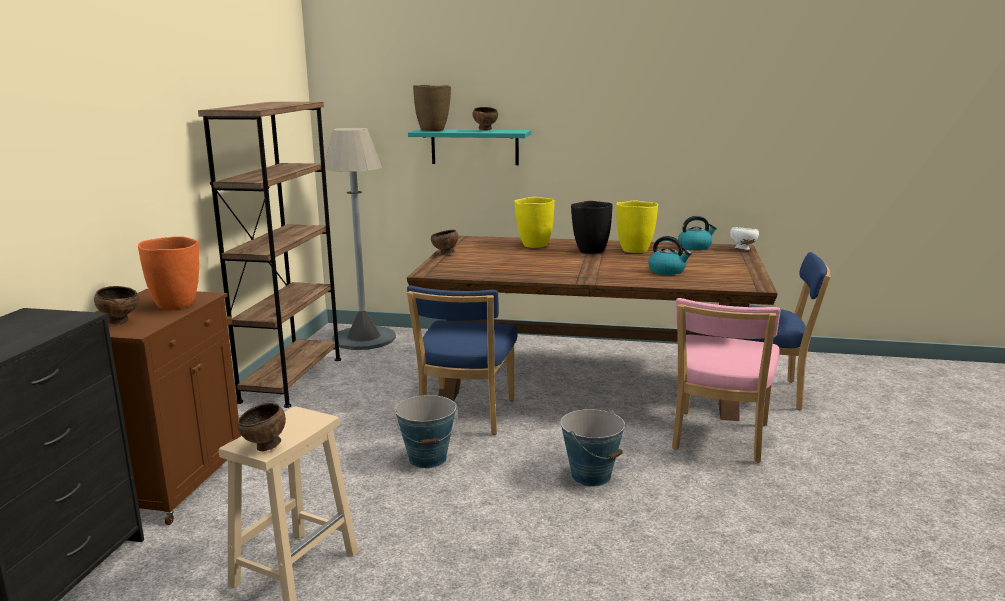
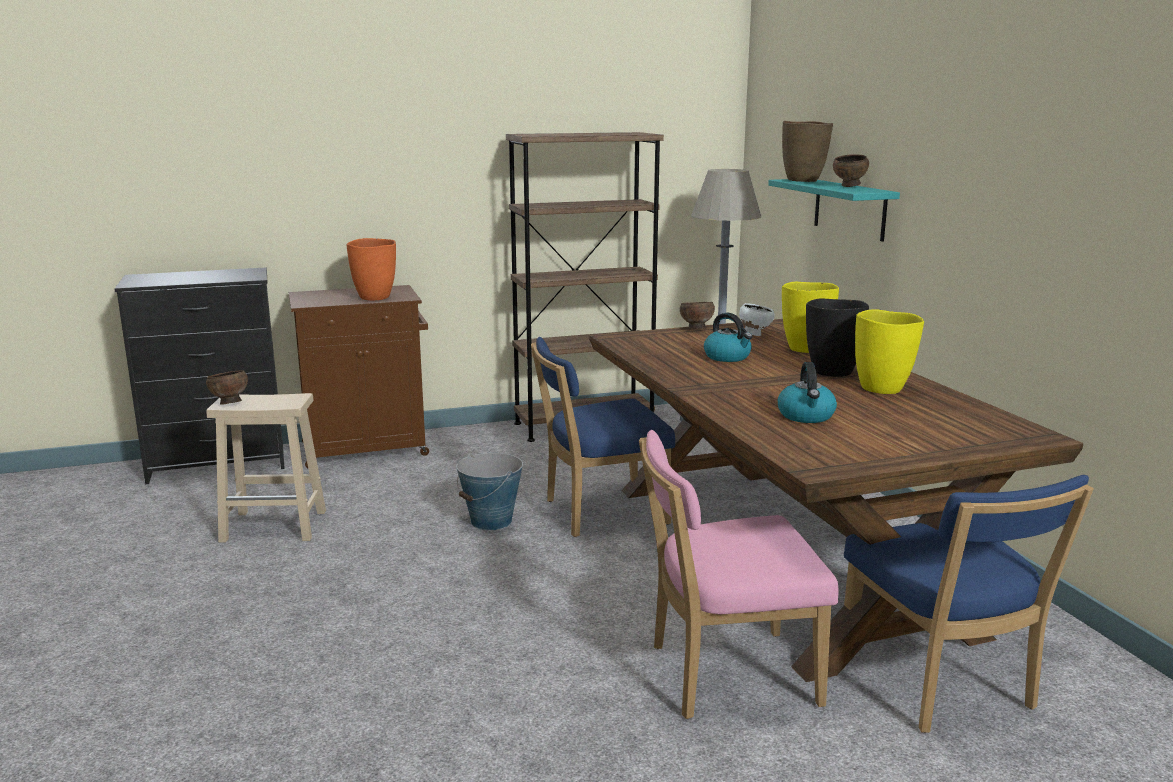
camera: 60 degrees right, 0 degrees up
(120, 322) = (322, 297): brown bowl -> none
(591, 476) = (534, 609): bucket -> none
(695, 247) = (978, 413): kettle -> kettle (728, 357)
(742, 249) = (1028, 439): white bowl -> white bowl (755, 334)

